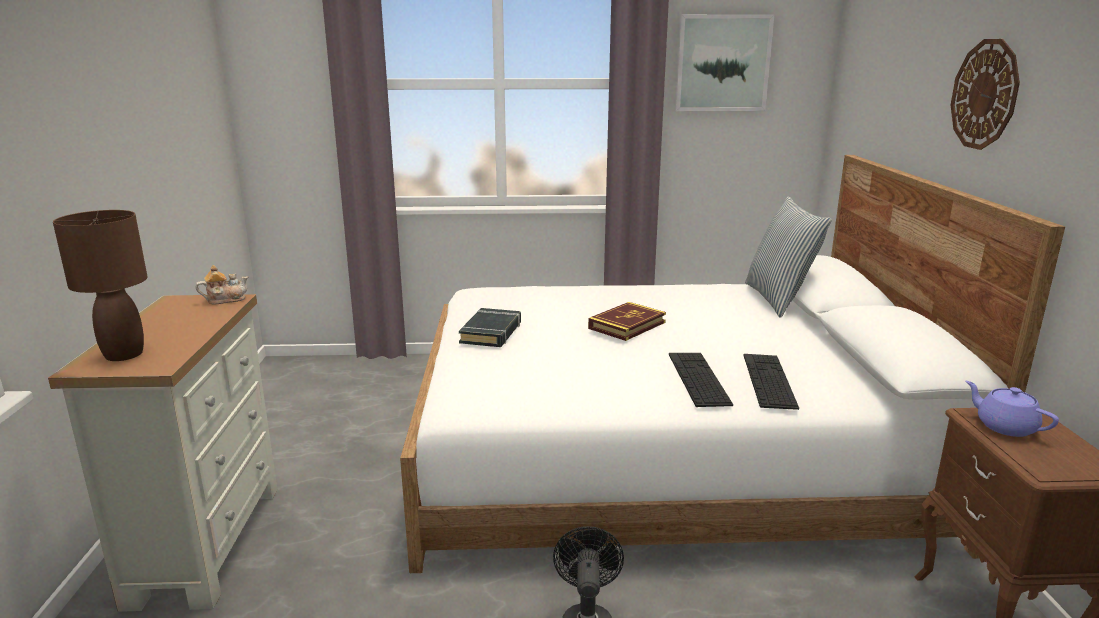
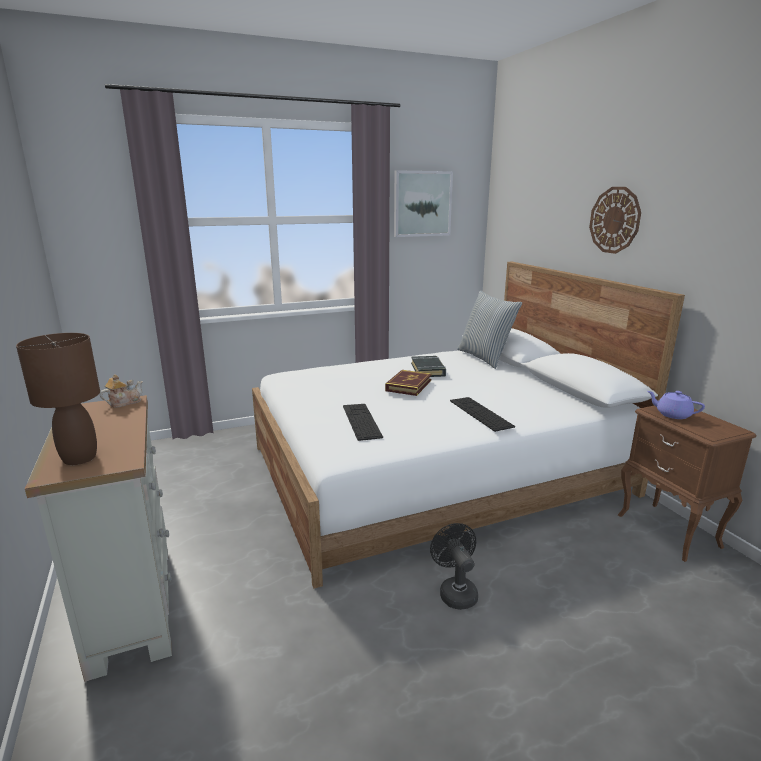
camera: 20 degrees left, 0 degrees up
(491, 333) = (320, 403): black book -> black book (428, 370)
(769, 380) = (521, 408): keyboard -> keyboard (361, 421)

